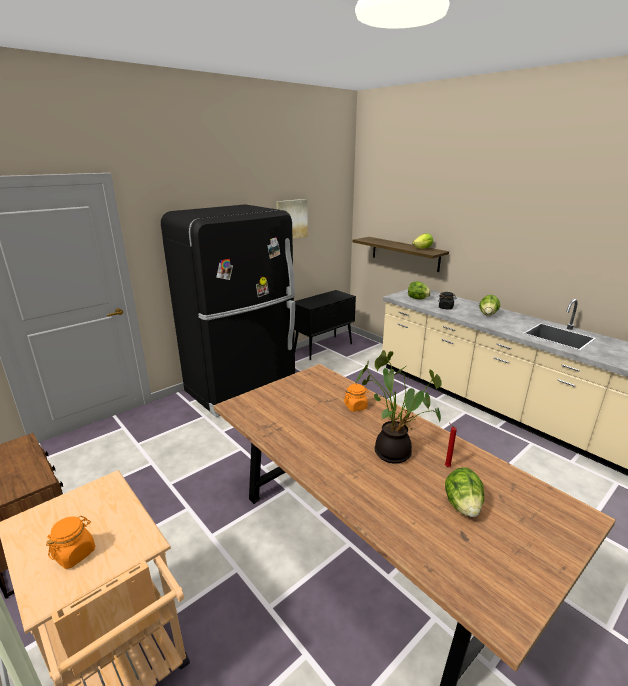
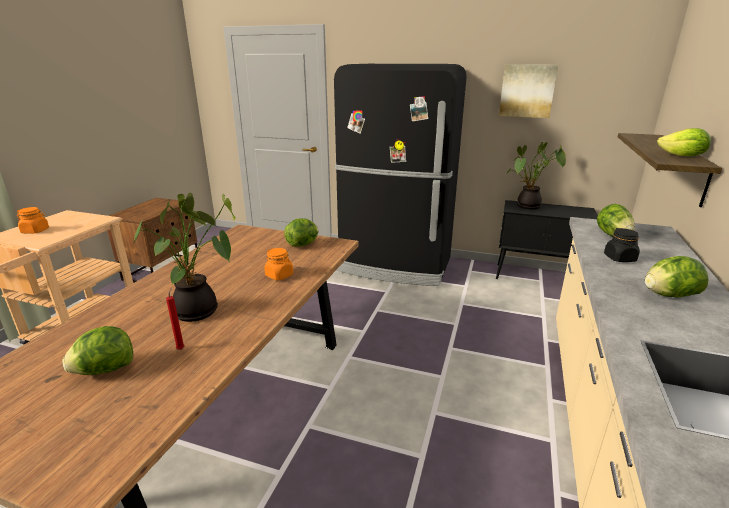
camera: 60 degrees right, 0 degrees up
(304, 385) = (303, 244): none -> lettuce
(312, 301) = (528, 207): none -> potted plant

